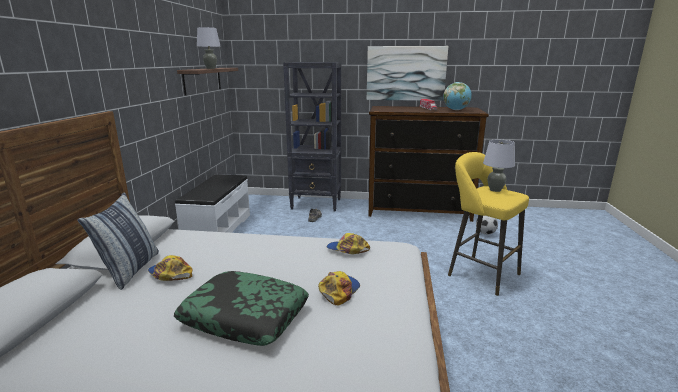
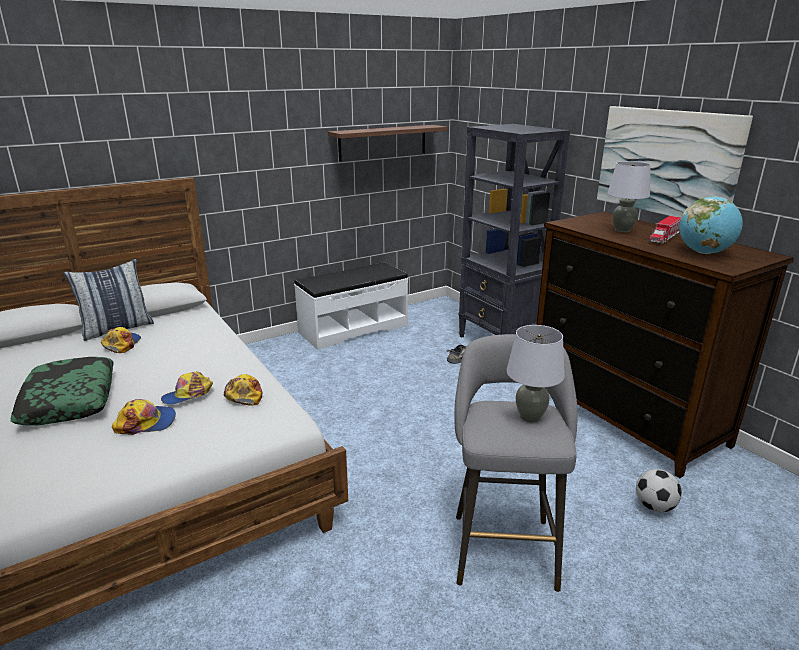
camera: 50 degrees right, 5 degrees up
(210, 68) = (388, 128): grey table lamp -> grey table lamp (622, 230)
(318, 267) = (188, 395): none -> cap
(479, 273) = (503, 545): yellow stool -> grey stool

